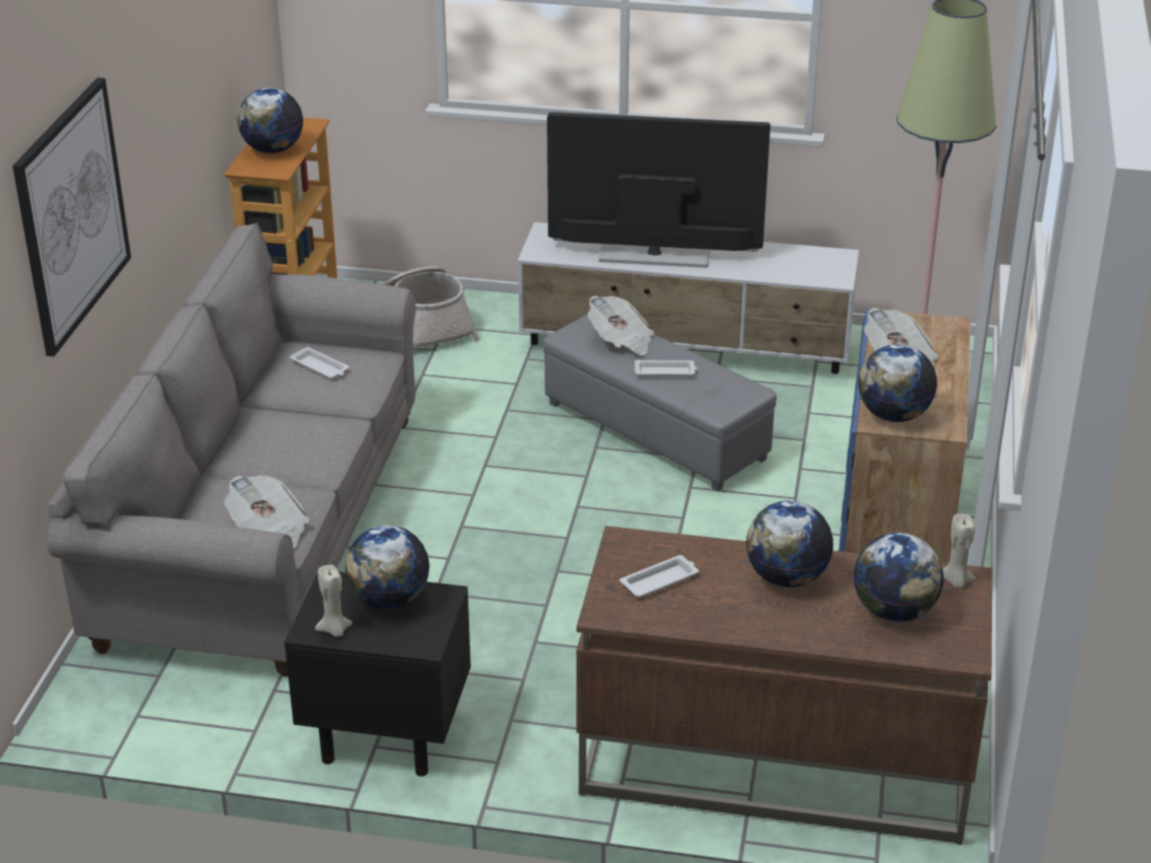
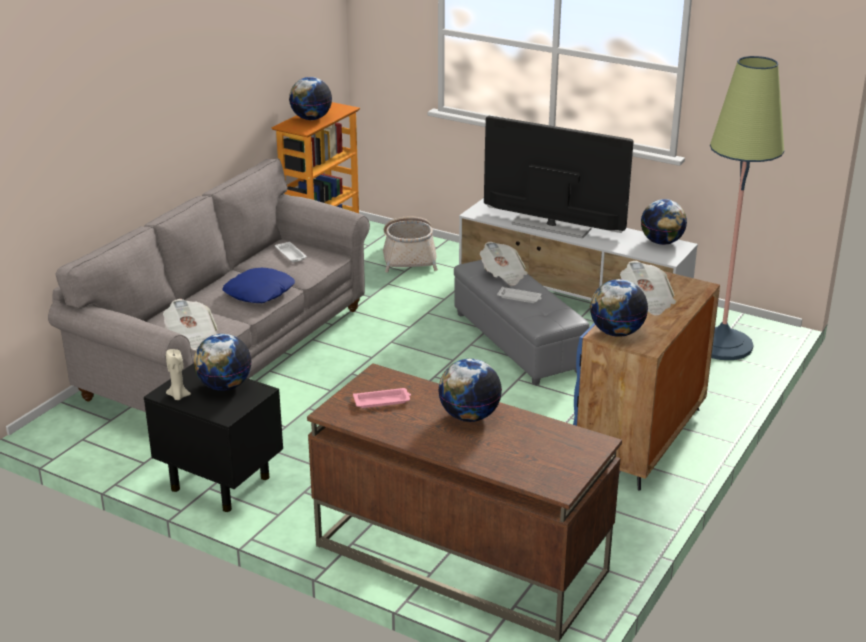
camera: 20 degrees right, 5 degrees down
(72, 214) = (107, 112): picture -> none
(314, 437) = (260, 293): none -> blue pillow
(660, 580) = (382, 401): white tray -> pink tray
(894, 612) = (529, 452): globe -> globe (661, 242)
(956, 581) = (588, 442): beige candle -> none

